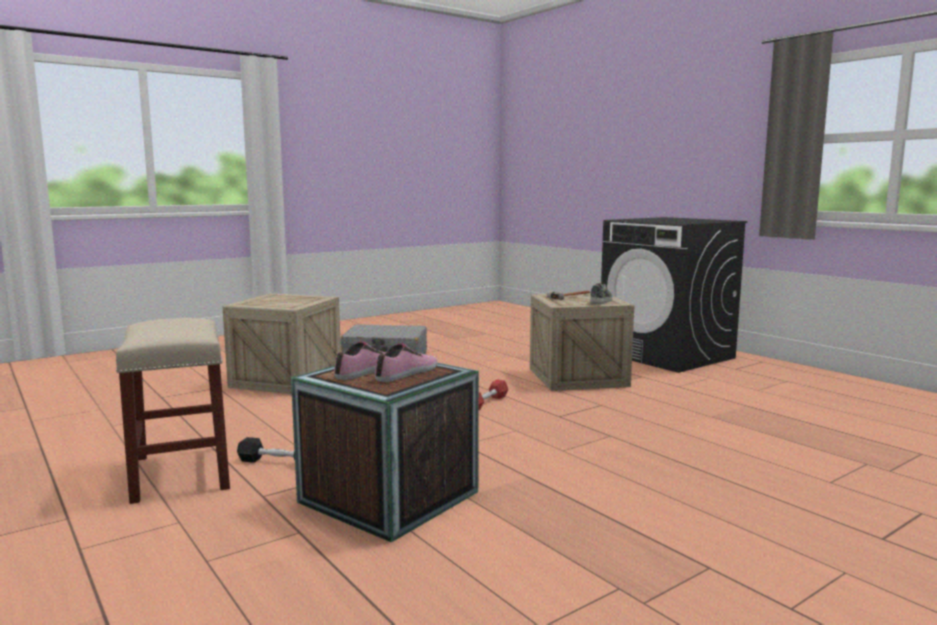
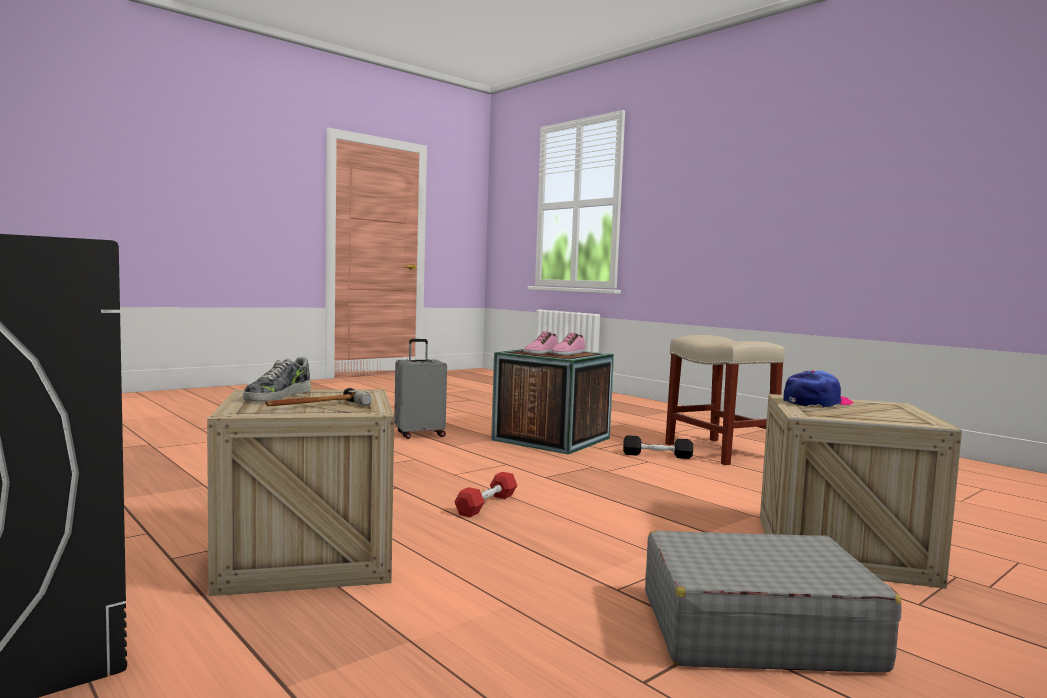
camera: 175 degrees right, 5 degrees down
(288, 304) = (817, 402): none -> cap
(584, 504) = (420, 434): none -> grey suitcase

